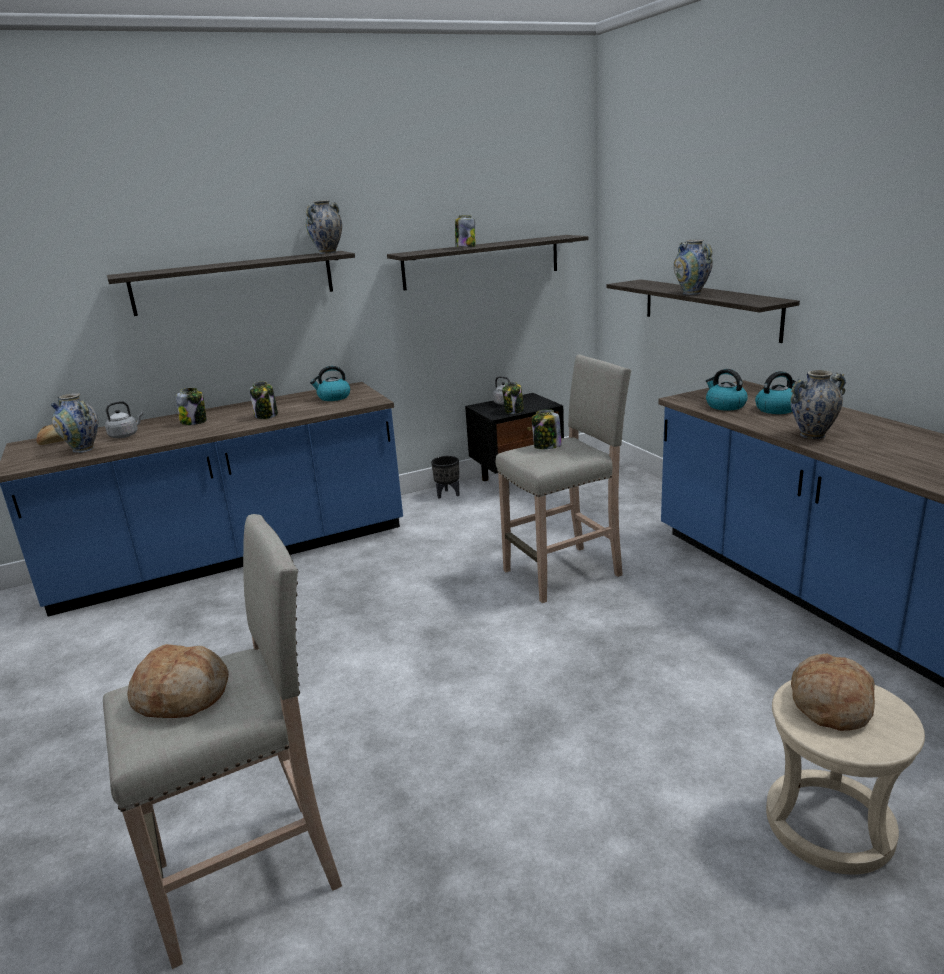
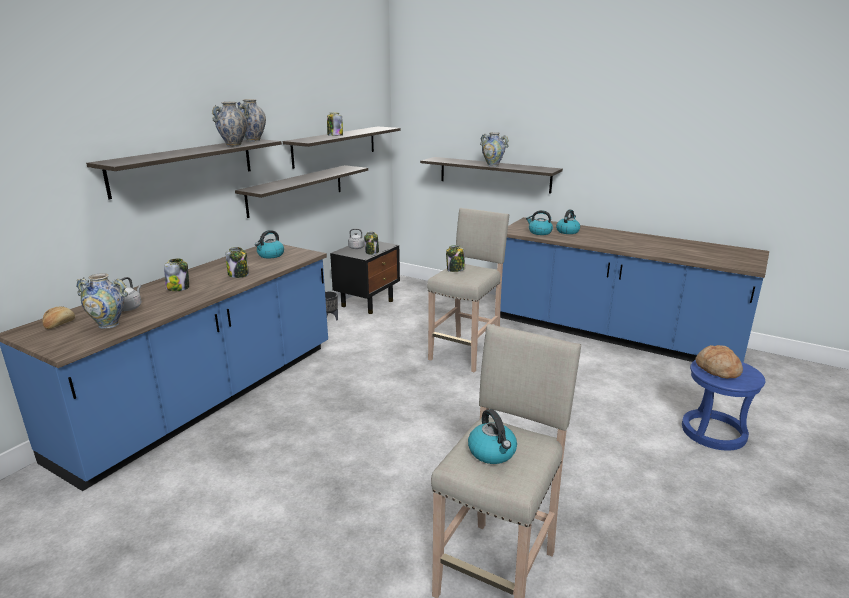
camera: 35 degrees left, 0 degrees up
(182, 696) = (492, 452): bread -> kettle
(410, 318) = (296, 190): none -> shelf
(812, 435) = (606, 243): vase -> vase (234, 145)
(829, 825) = (714, 432): beige stool -> blue stool

